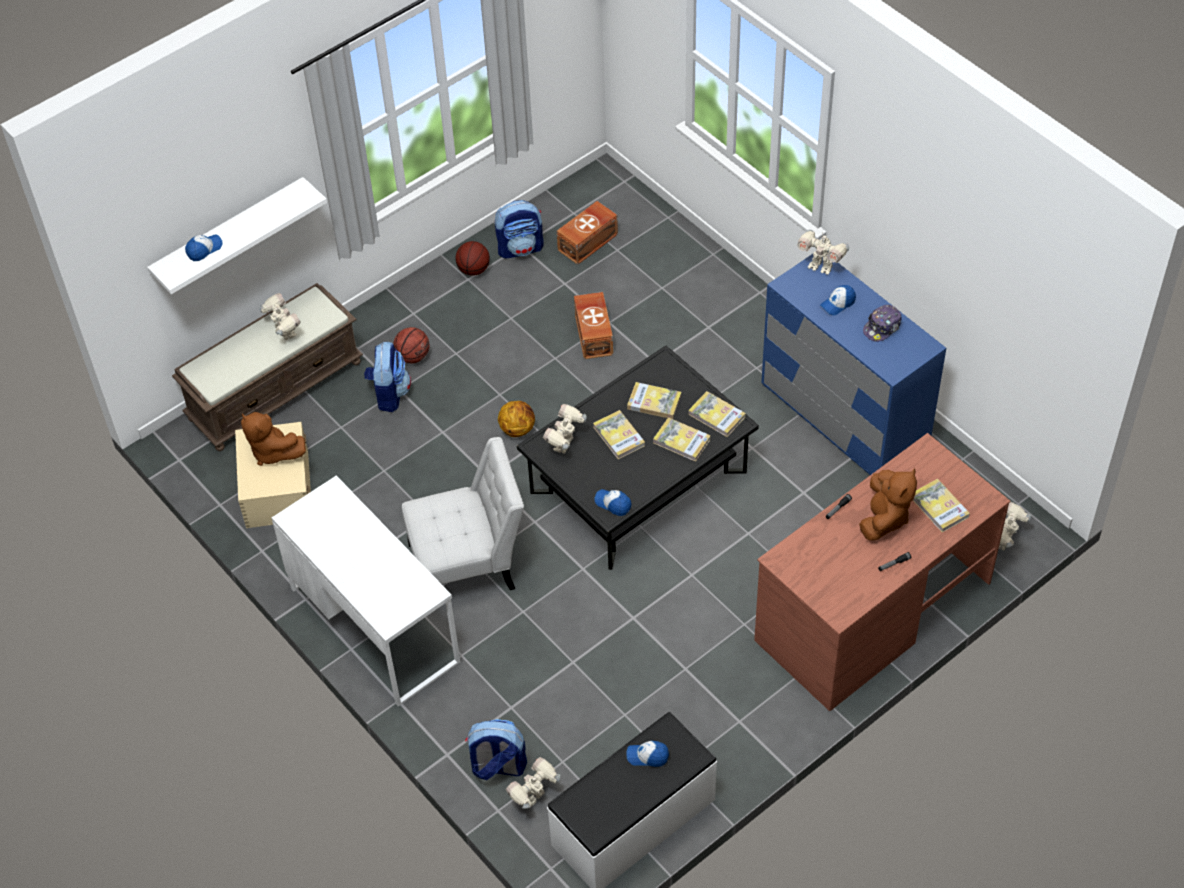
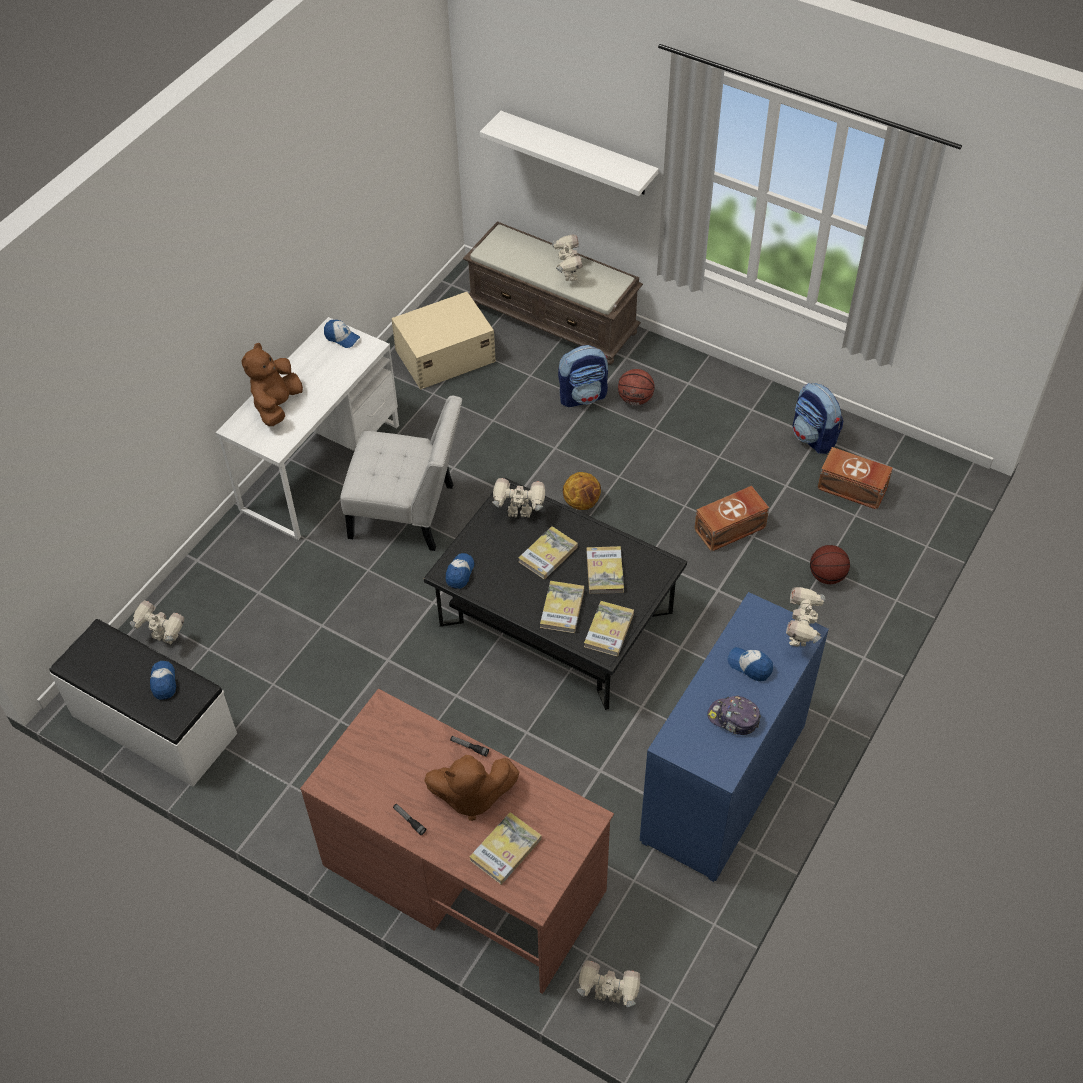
camera: 70 degrees right, 0 degrees up
(204, 249) = (536, 136): cap -> cap (342, 337)
(272, 451) = (452, 322): brown plush toy -> brown plush toy (277, 405)
(284, 333) = (568, 275): toy robot -> toy robot turned 45 degrees counterclockwise
(468, 564) = (408, 513): white chair -> white chair turned 45 degrees counterclockwise
(473, 270) = (766, 410): basketball -> basketball (827, 576)
(497, 766) = (192, 601): backpack -> none

